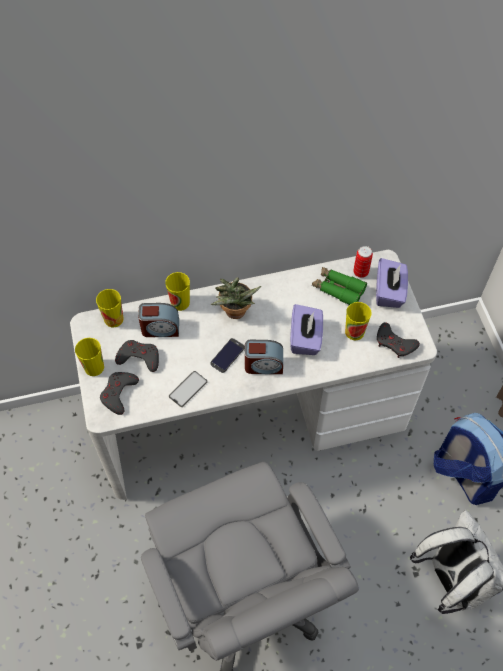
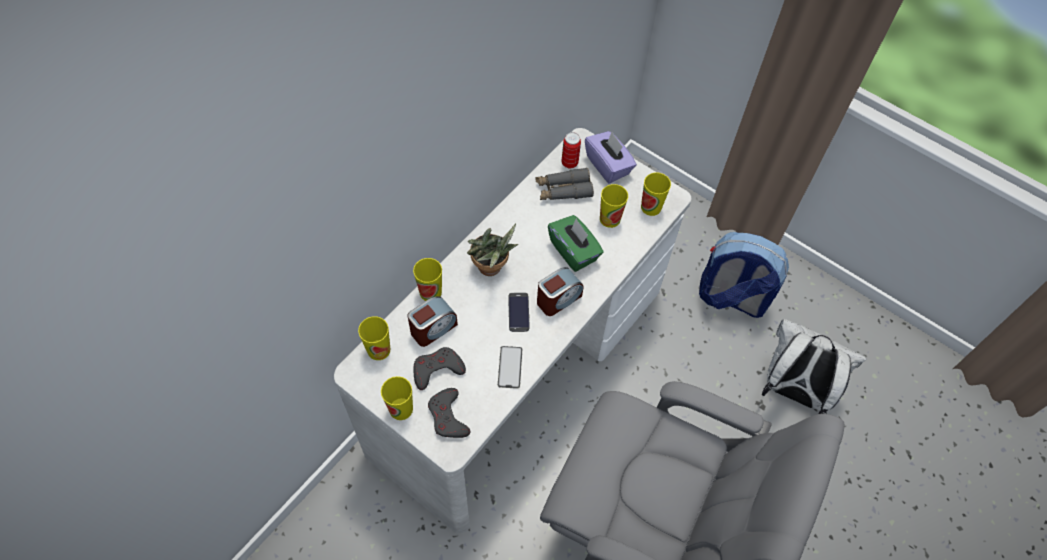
camera: 40 degrees left, 0 degrees up
(305, 338) = (574, 251): purple tissue box -> green tissue box
(338, 289) = (563, 190): green binoculars -> grey binoculars
(395, 343) = (651, 207): grey game controller -> cup

